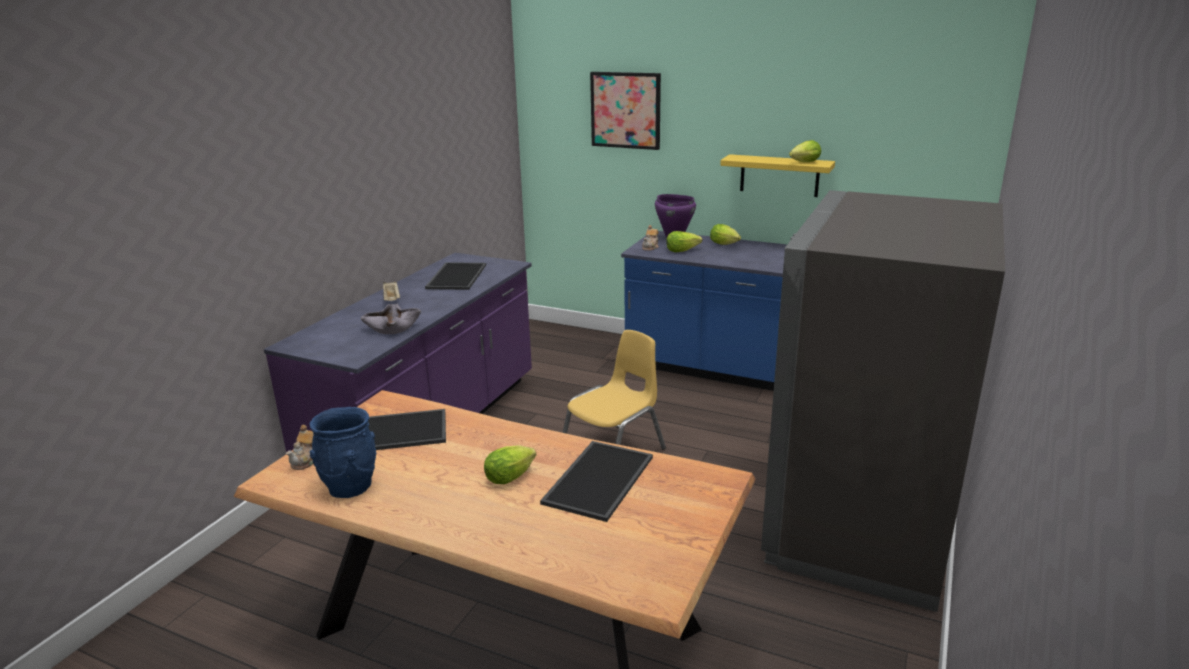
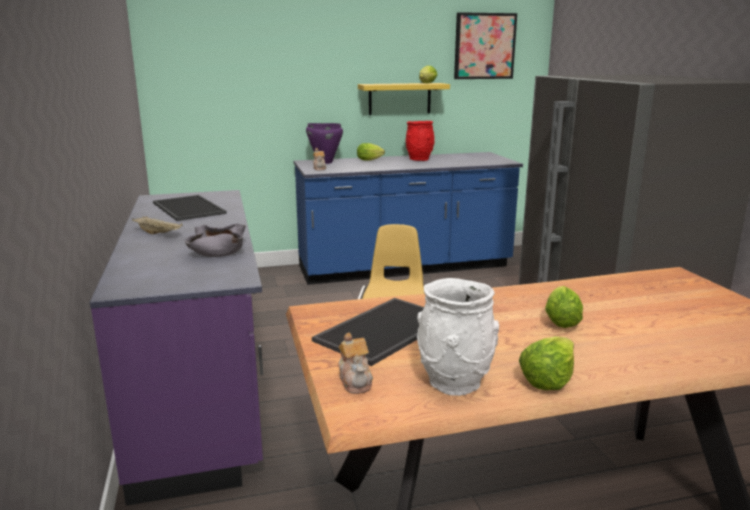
camera: 40 degrees left, 5 degrees down
(350, 487) = (455, 382): blue vase -> white vase
(597, 479) = (615, 300): tray -> none
(626, 110) = (258, 49): picture -> picture (484, 46)
(682, 250) = (348, 167): lettuce -> lettuce (547, 379)
(781, 253) = (419, 159): none -> red vase

